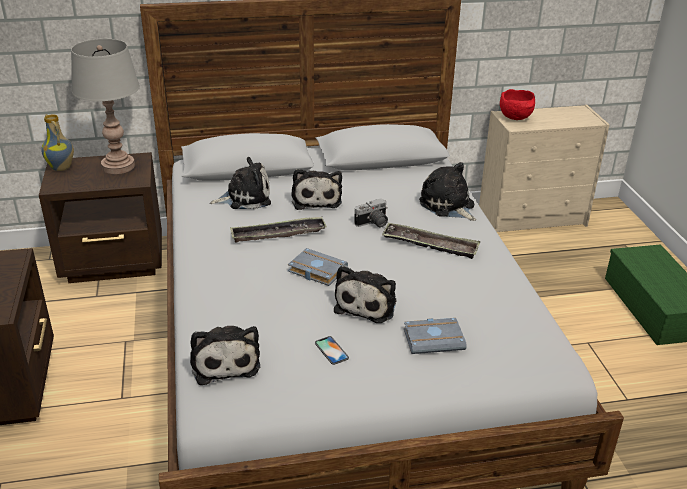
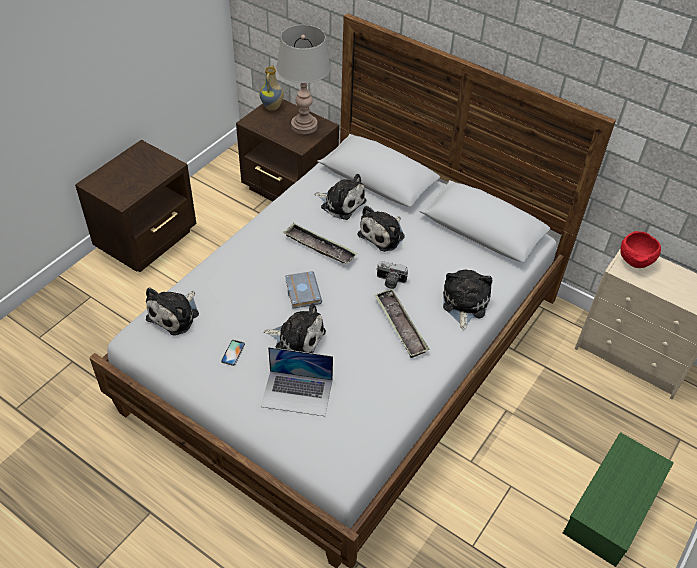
camera: 45 degrees right, 15 degrees up
(367, 304) = (297, 338): plush toy -> plush toy turned 135 degrees counterclockwise
(434, 339) = (297, 393): grey book -> laptop

